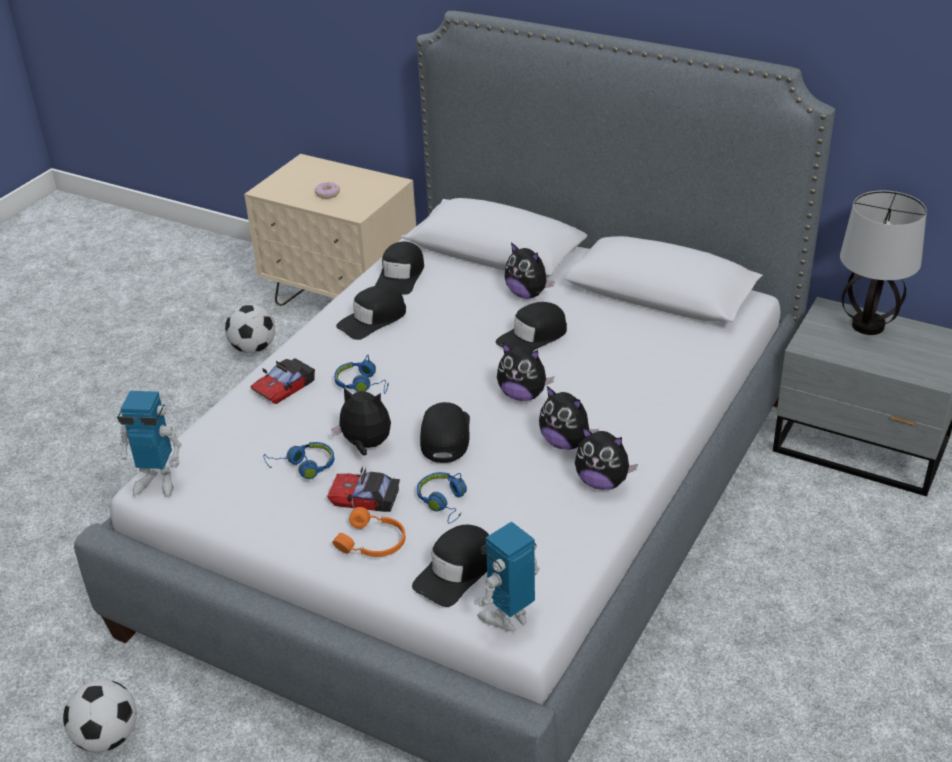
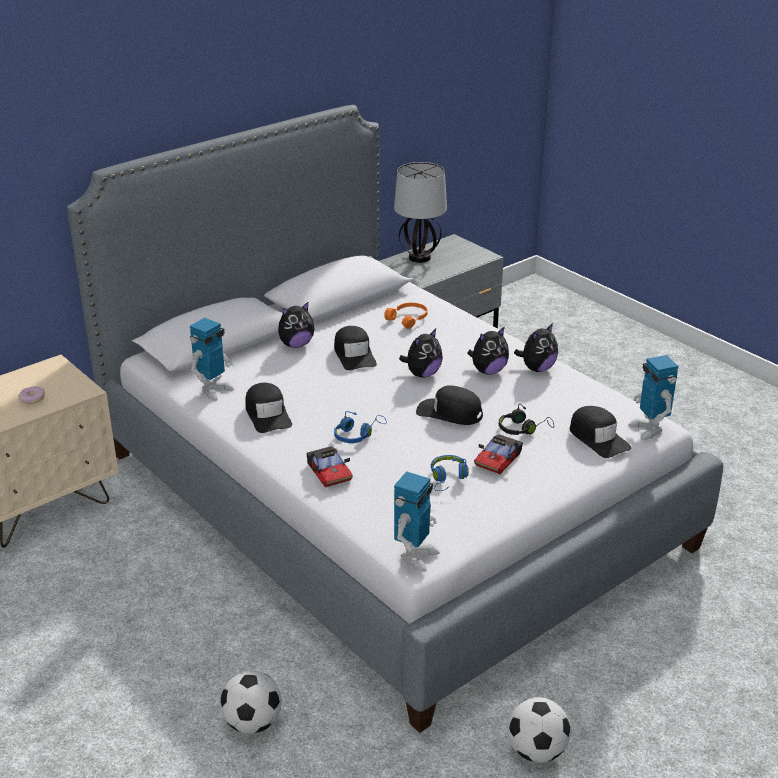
camera: 70 degrees left, 5 degrees down
(253, 348) = (61, 577): football -> football (252, 723)
(365, 446) = (437, 447): plush toy -> none
(372, 543) = (551, 465): orange headphones -> orange headphones (408, 319)
(400, 276) = (214, 390): black cap -> toy robot
(444, 502) = (523, 429): blue headphones -> black headphones

